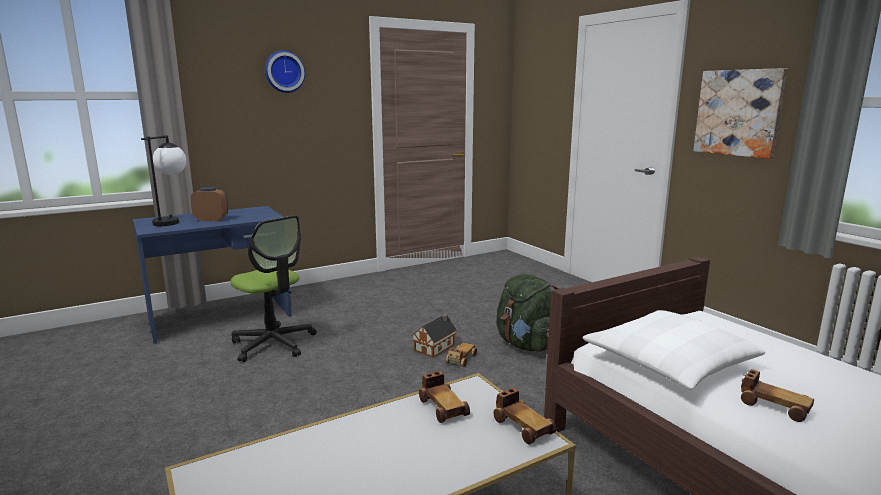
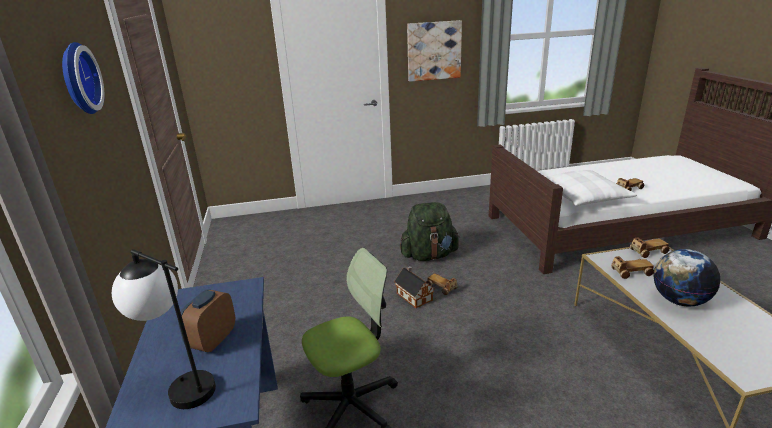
camera: 70 degrees left, 10 degrees up
(374, 442) = (679, 300): none -> globe

